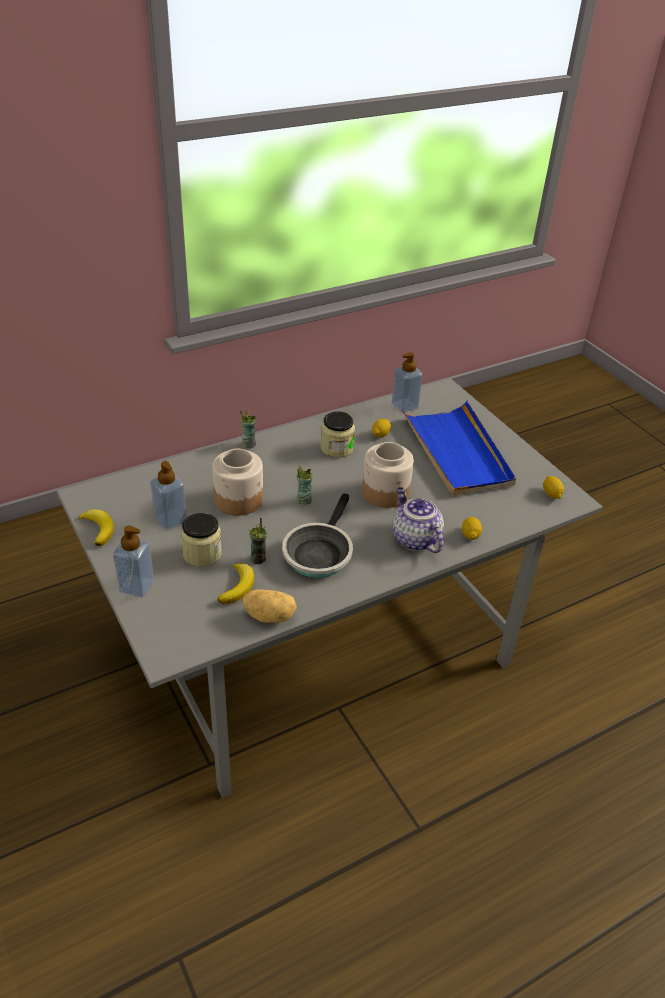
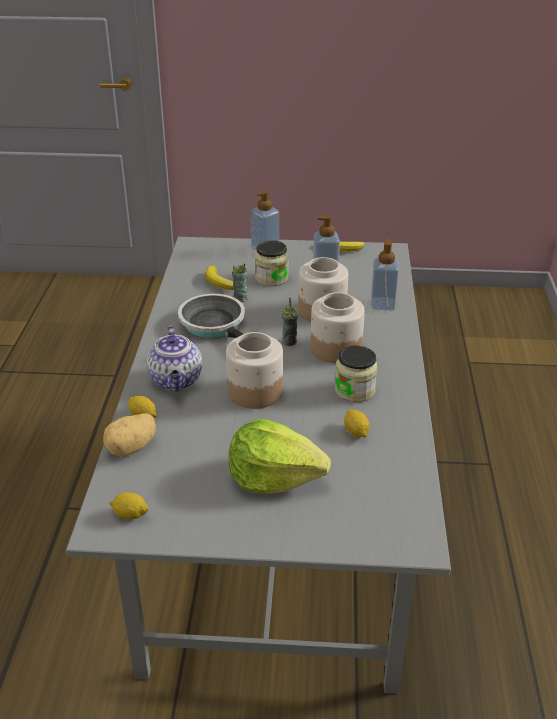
camera: 125 degrees right, 5 degrees down
(248, 444) = (404, 340): cup -> none
(270, 616) = (178, 286): potato -> potato (132, 448)
(292, 473) = (335, 349): none -> jar
(404, 406) = (403, 480): soap dispenser -> soap dispenser (382, 304)
(414, 538) = (177, 381): teapot -> teapot turned 75 degrees clockwise
(457, 452) = (274, 477): blue tray -> lettuce

